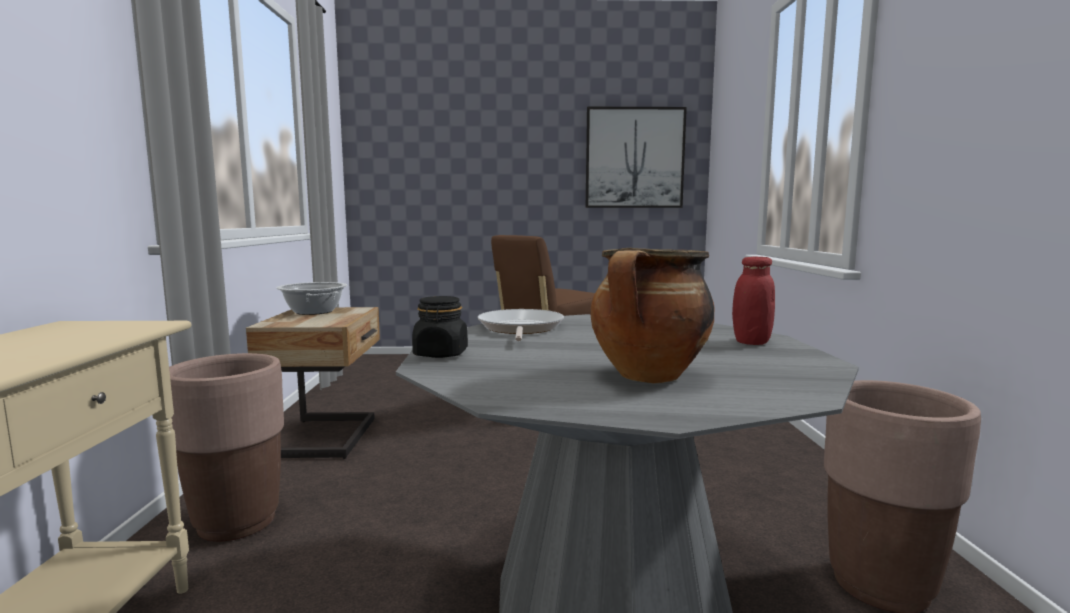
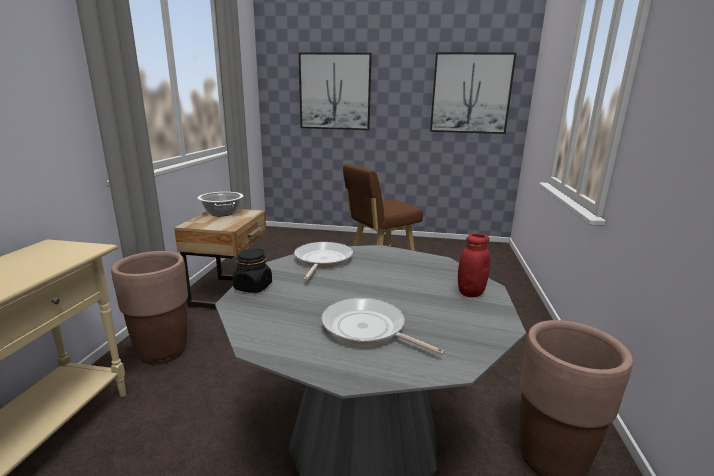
camera: 10 degrees right, 10 degrees up
(454, 158) = (335, 92): none -> picture
(649, 377) = (367, 329): cooking pot -> frying pan

